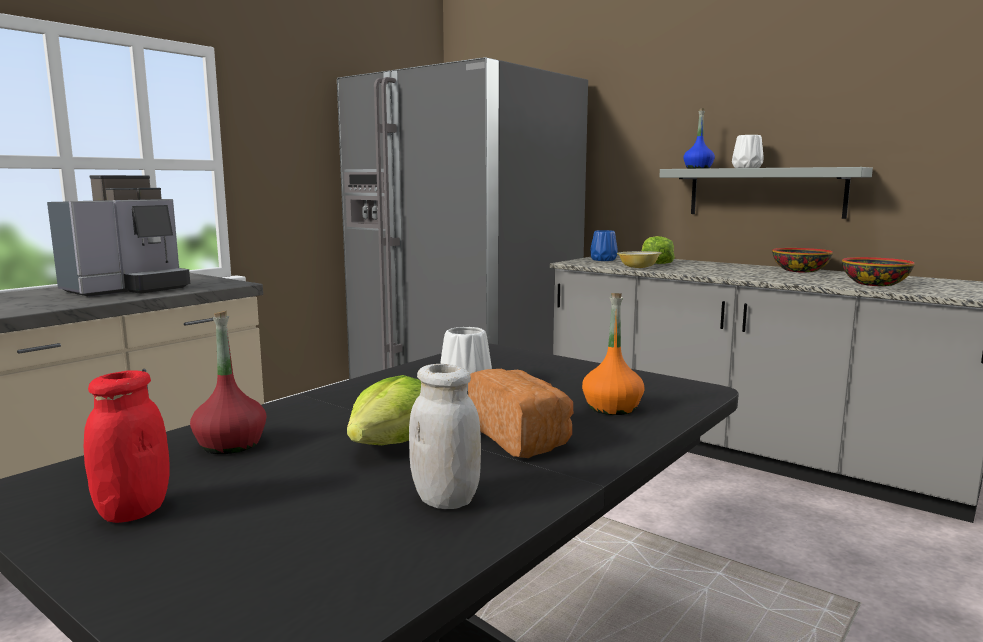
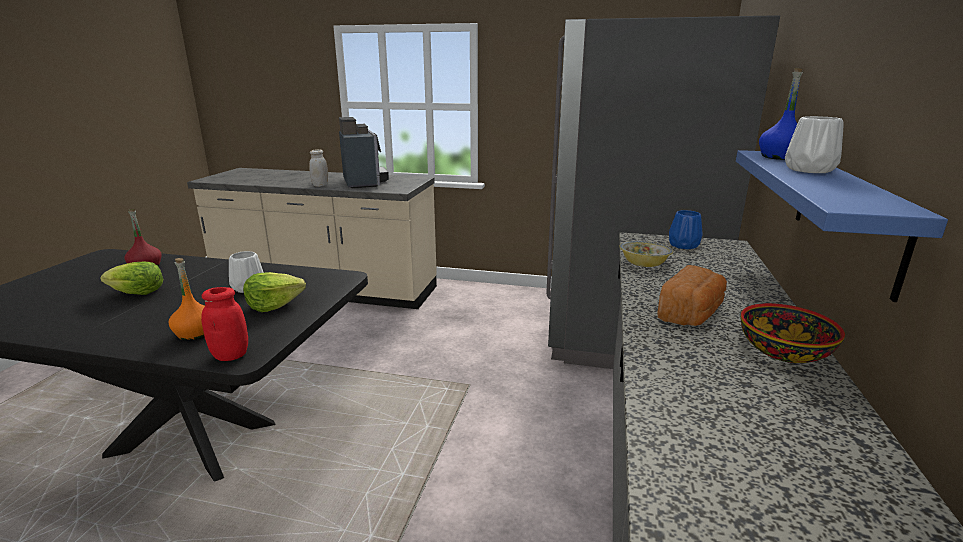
camera: 65 degrees right, 10 degrees up
(129, 289) = (364, 182): coffee machine -> coffee machine turned 120 degrees counterclockwise
(133, 511) = (72, 273): red jar -> red jar (230, 355)
(445, 499) = (54, 317): white jar -> white jar (320, 185)
(521, 437) = (140, 317): bread -> bread (691, 314)
(655, 262) = (704, 267): lettuce -> lettuce (274, 305)
(765, 192) = (846, 215): grey shelf -> blue shelf
(874, 284) = (709, 412): bowl -> none

